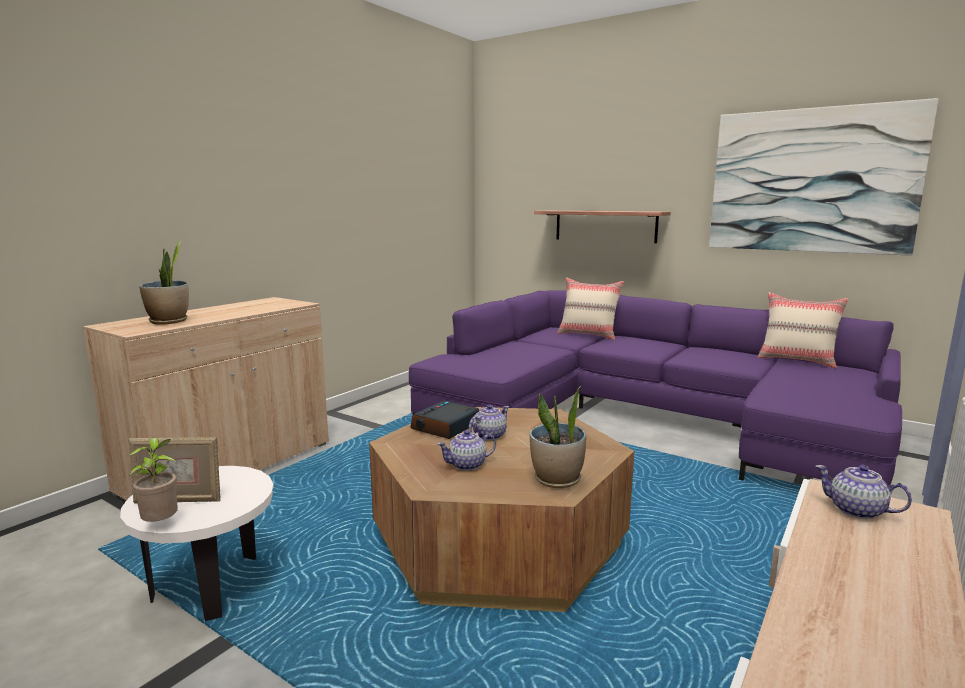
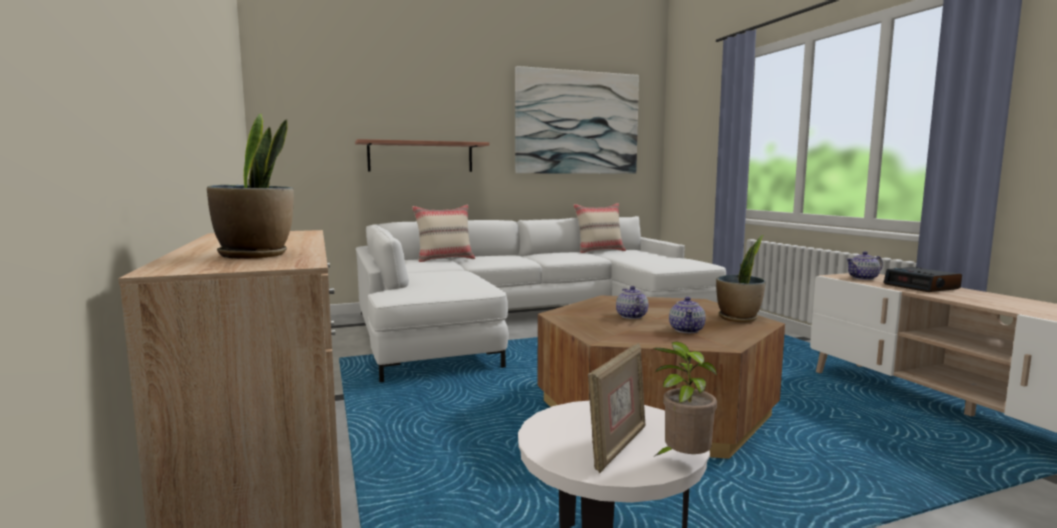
camera: 55 degrees left, 5 degrees down
(445, 427) = (591, 322): alarm clock -> alarm clock (922, 286)
(644, 419) = (524, 320): purple sofa -> white sofa

